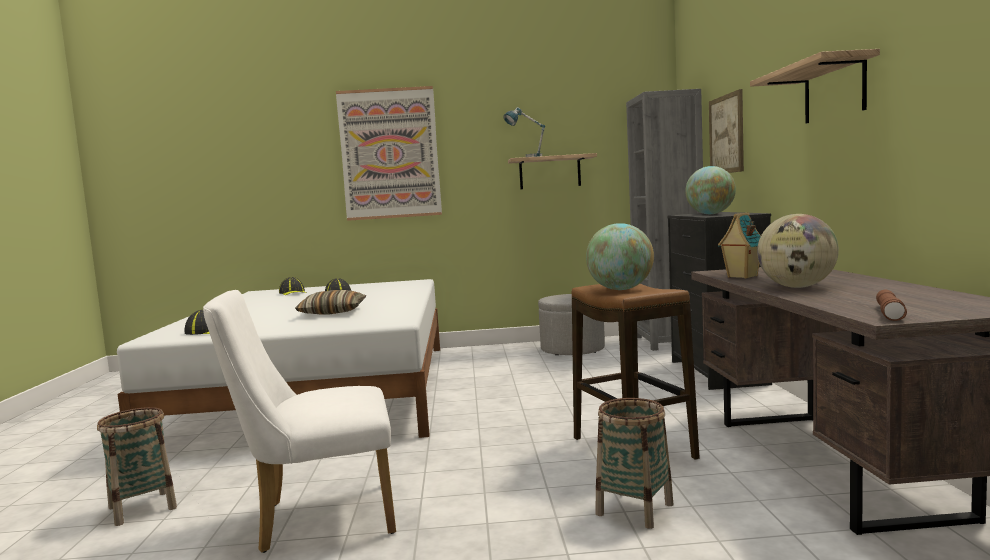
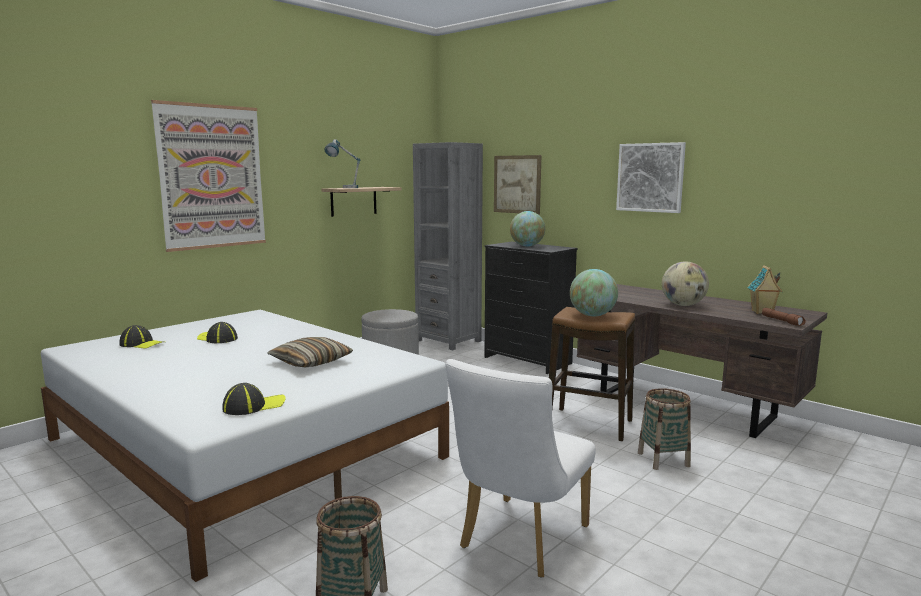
camera: 45 degrees left, 5 degrees up
(741, 276) = (623, 298): toy house -> toy house (762, 312)
(834, 91) = (650, 177): shelf -> picture

